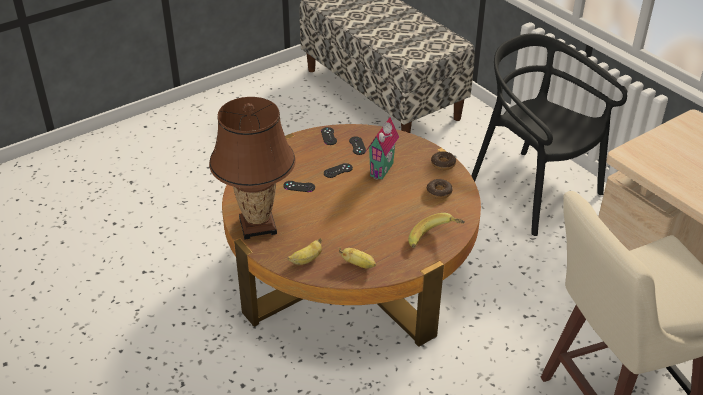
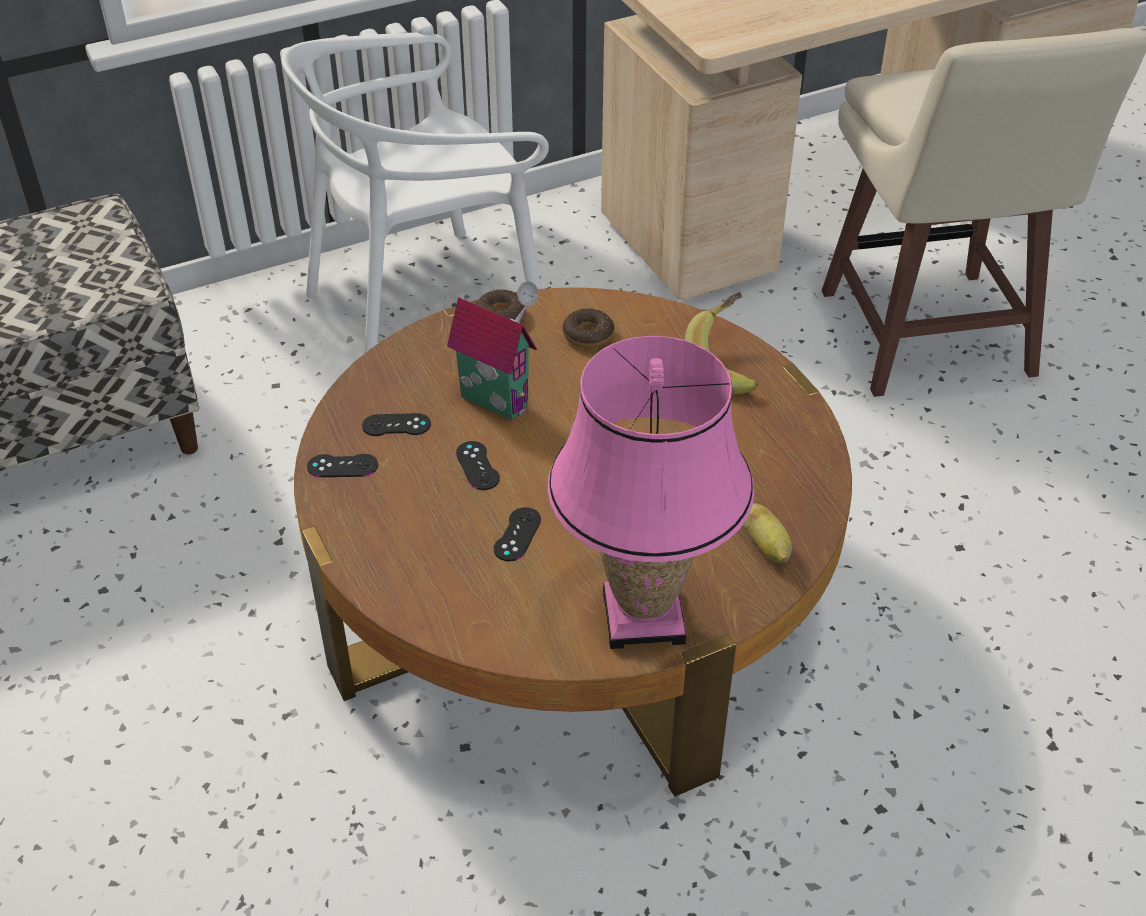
camera: 80 degrees left, 5 degrees up
(258, 226) = (643, 616): brown table lamp -> pink table lamp
(358, 264) = (786, 471): banana -> none
(534, 191) = (425, 306): black chair -> white chair

